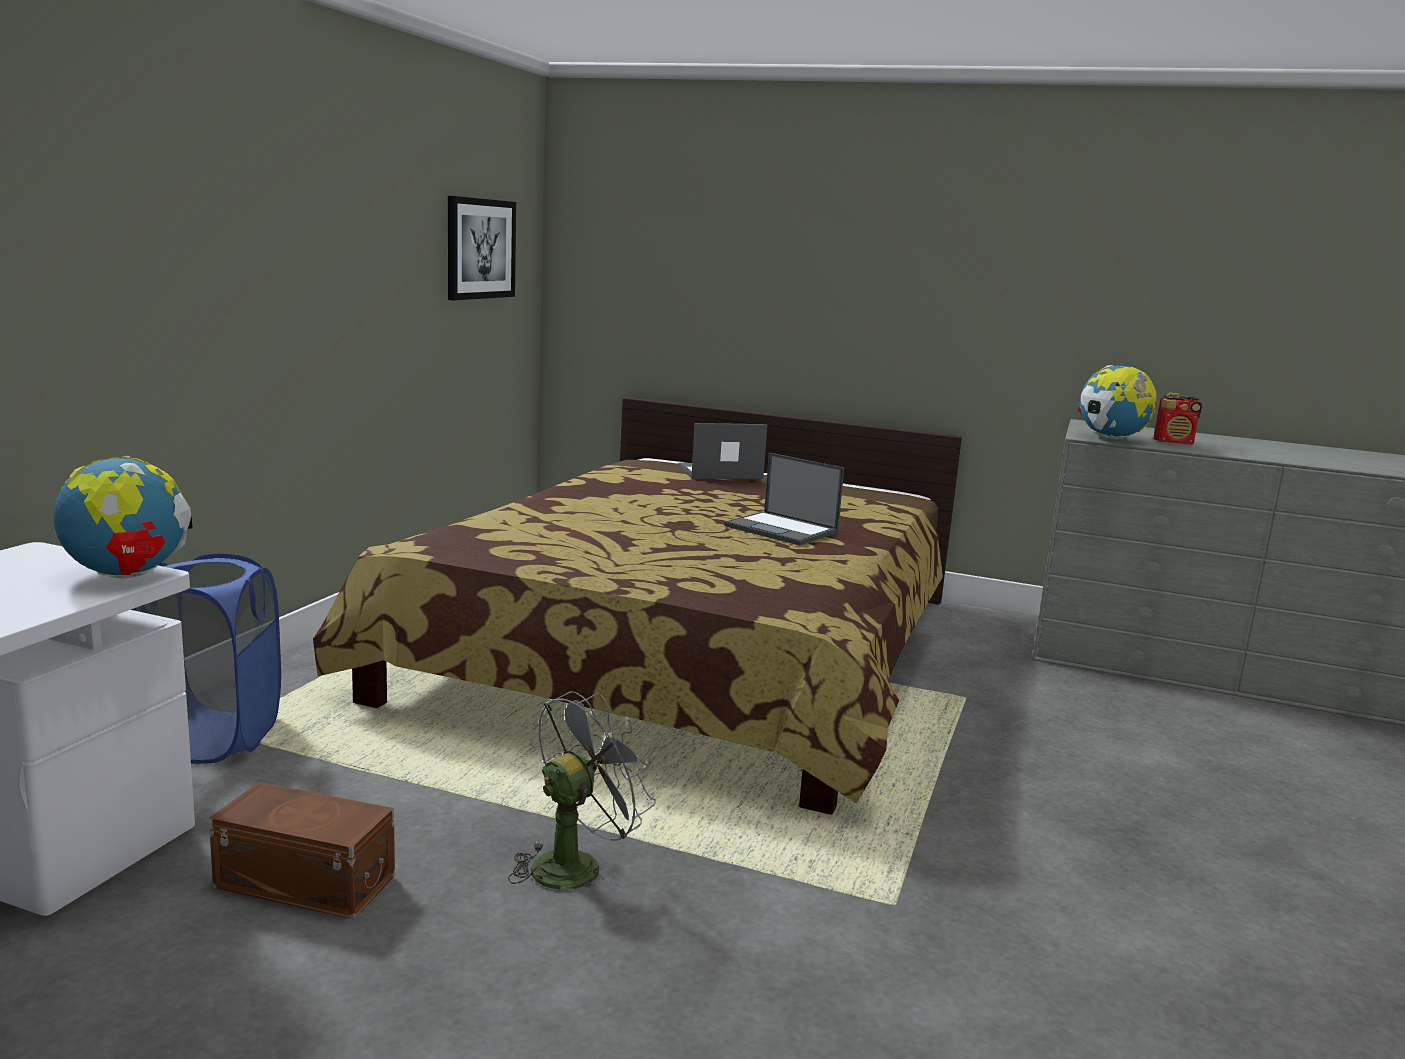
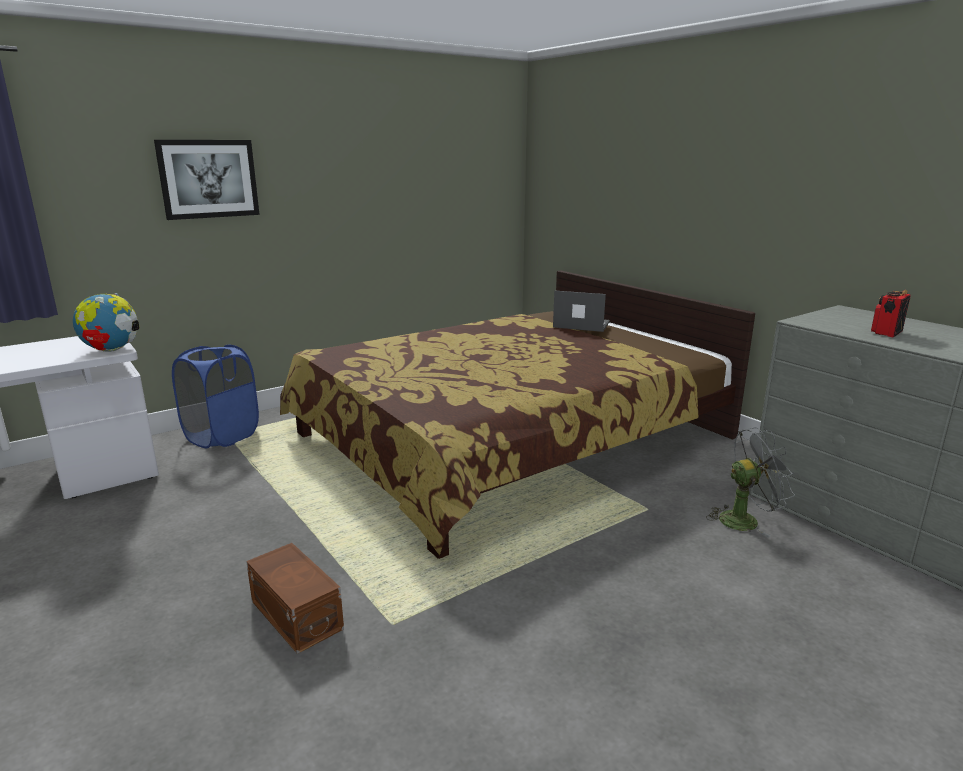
camera: 35 degrees right, 5 degrees up
(304, 880) = (163, 513): brown storage box -> brown storage box (297, 613)
(480, 248) = (462, 176): picture -> picture (208, 179)
(576, 864) = (273, 542): grey fan -> grey fan (745, 520)
(783, 529) = (539, 367): laptop -> none
(1110, 438) = (823, 324): globe -> none
(1174, 442) = (886, 333): radio -> radio turned 90 degrees clockwise

